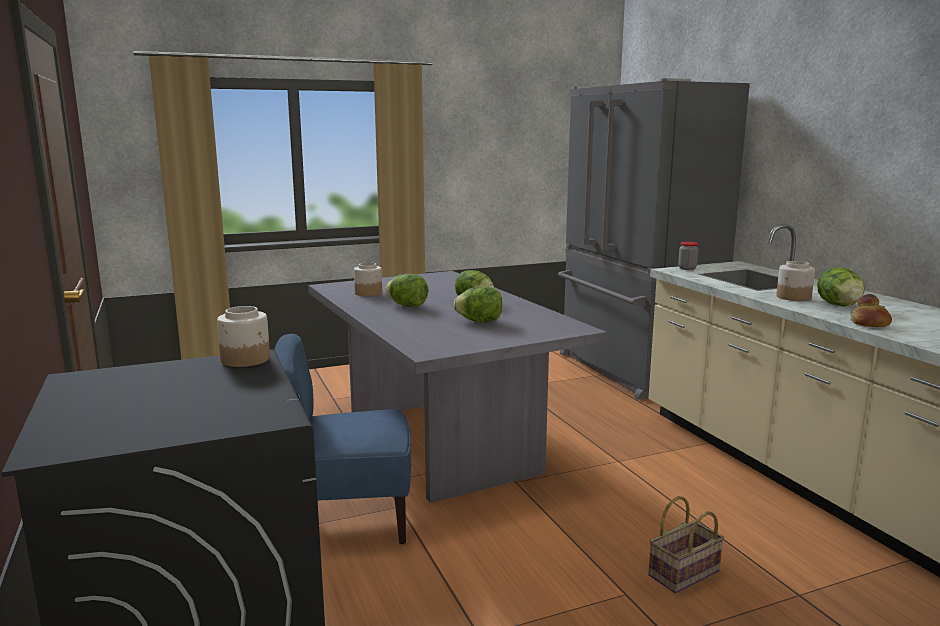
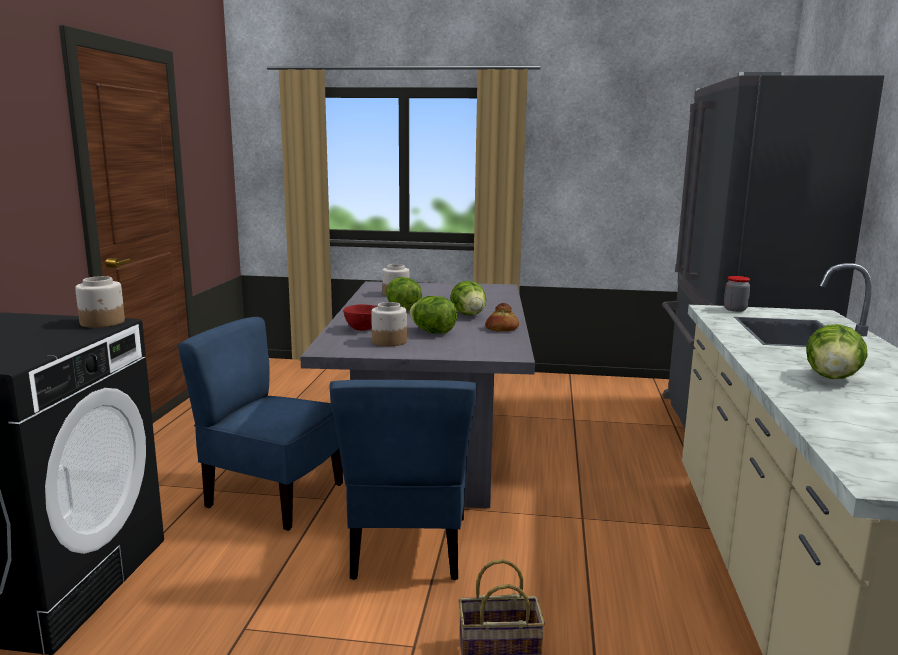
camera: 30 degrees right, 0 degrees up
(415, 328) = (364, 329): none -> red bowl
(523, 524) = (407, 547): none -> blue chair
(793, 297) = (790, 359): jar -> jar (389, 341)
(870, 323) = (817, 405): bread -> bread (502, 328)

